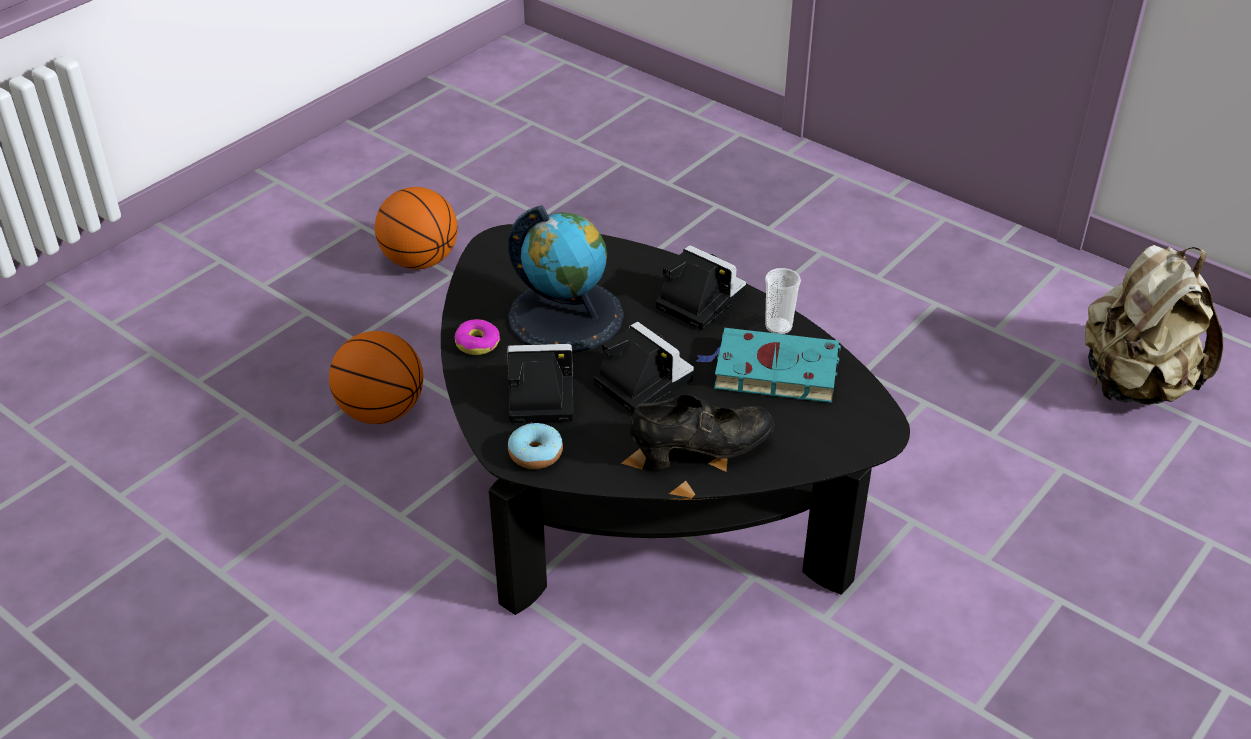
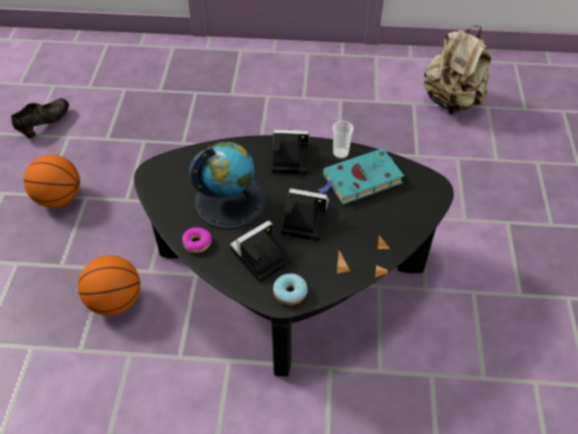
camera: 35 degrees left, 10 degrees up
(702, 451) = (369, 244): black shoe -> black shoe (45, 124)

